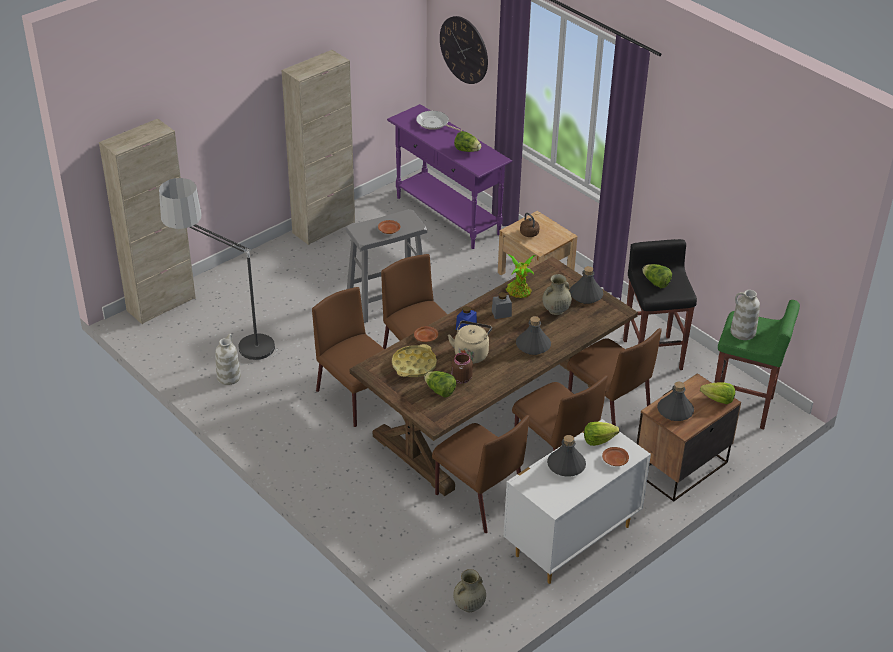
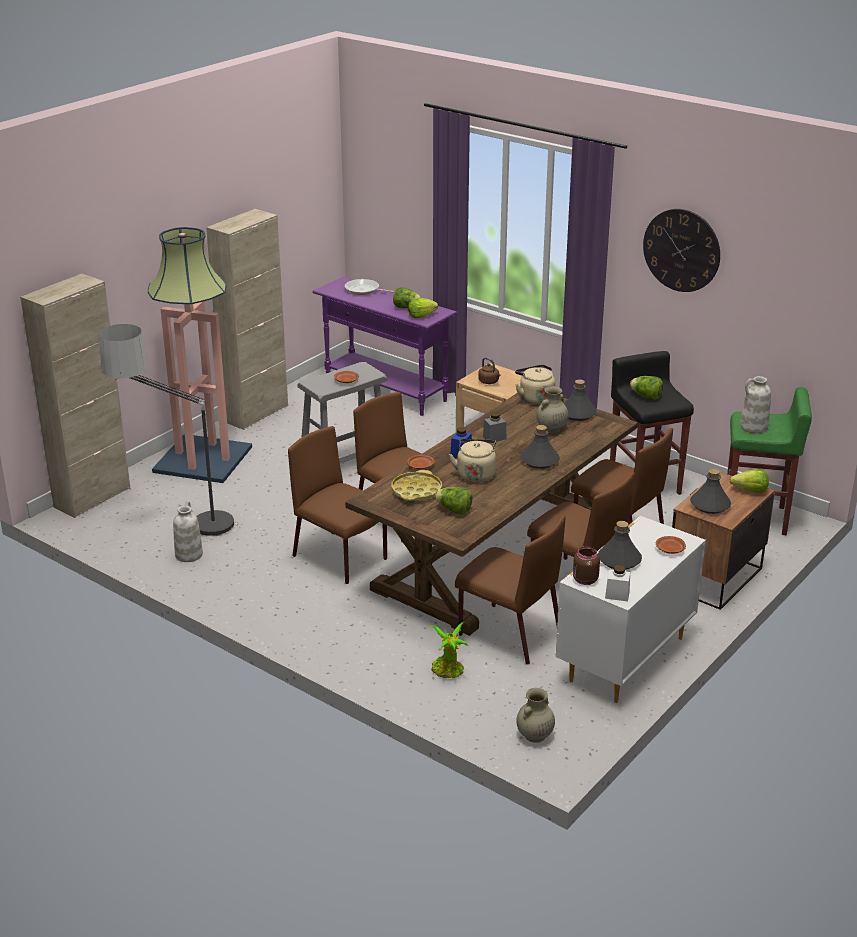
camera: 10 degrees left, 10 degrees down
(265, 274) = (203, 459): none -> floor lamp
(461, 379) = (473, 497): brown jar -> brown jar (584, 580)
(464, 50) = (389, 207): wall clock -> wall clock (681, 250)
(519, 292) = (506, 418): potted plant -> potted plant (448, 671)
(551, 502) = (617, 594): none -> white jar
(553, 271) = (535, 398): none -> beige kettle
(598, 440) = (644, 534): lettuce -> lettuce (421, 316)

